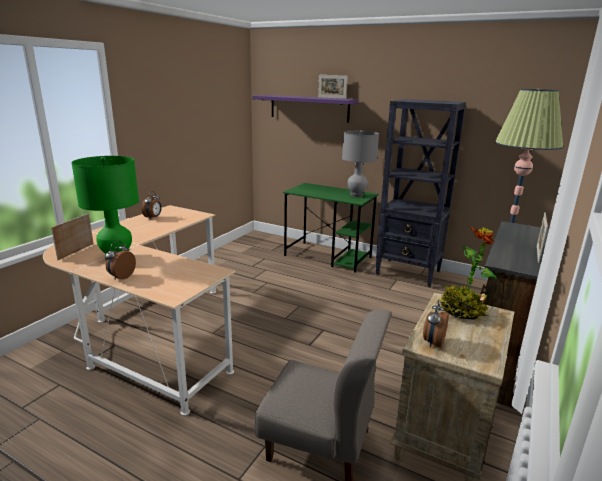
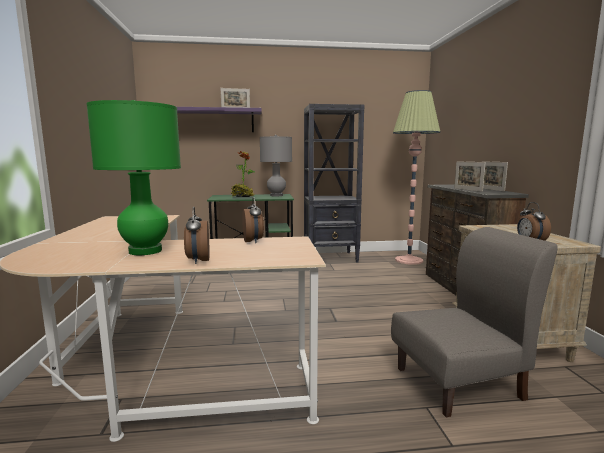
camera: 35 degrees left, 10 degrees down
(76, 251) = (65, 258): picture frame -> picture frame (467, 190)
(153, 217) = (108, 224): alarm clock -> alarm clock (253, 241)
(462, 312) = (499, 229): potted plant -> potted plant (242, 197)

